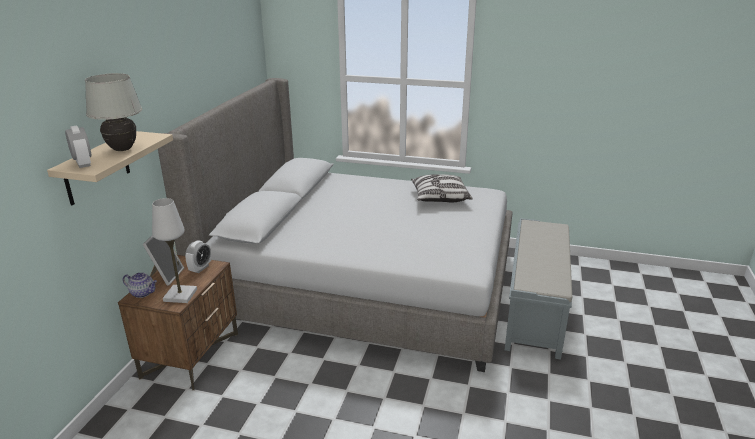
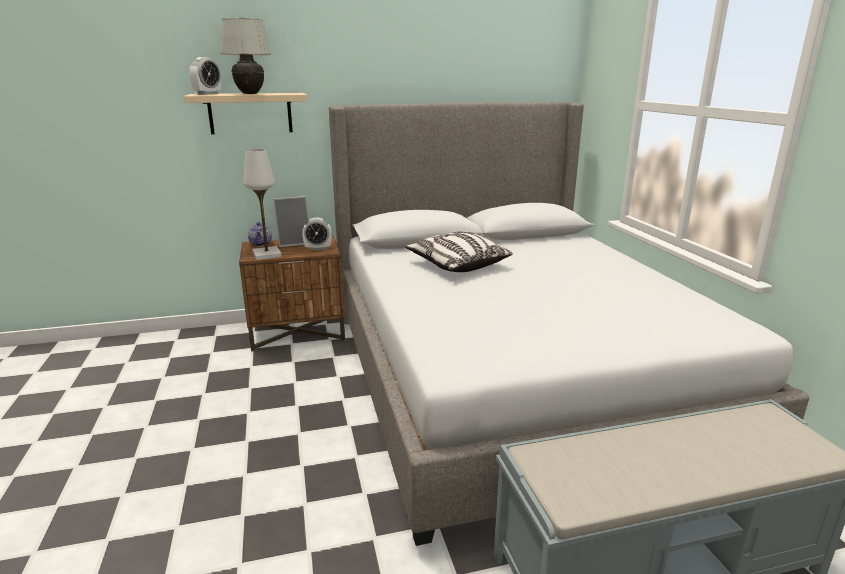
camera: 60 degrees right, 5 degrees down
(439, 198) = (644, 300): pillow -> pillow (457, 265)

